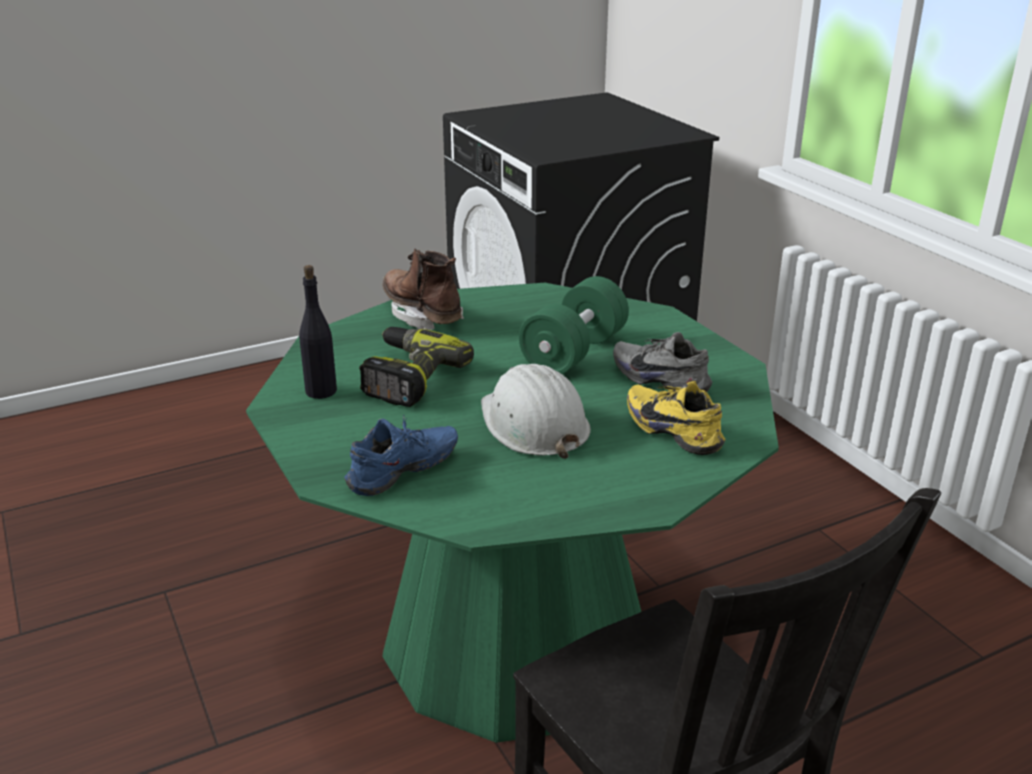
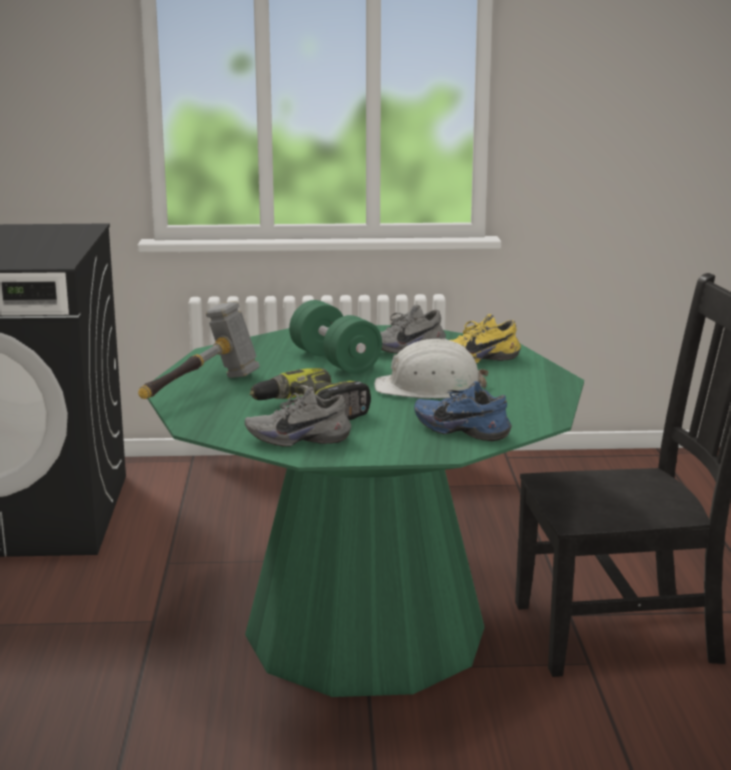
camera: 65 degrees left, 10 degrees down
(321, 391) = (298, 438): black bottle -> grey shoe
(405, 474) = (463, 430): blue shoe -> blue shoe turned 45 degrees counterclockwise
(422, 316) = (200, 391): brown boot -> hammer

